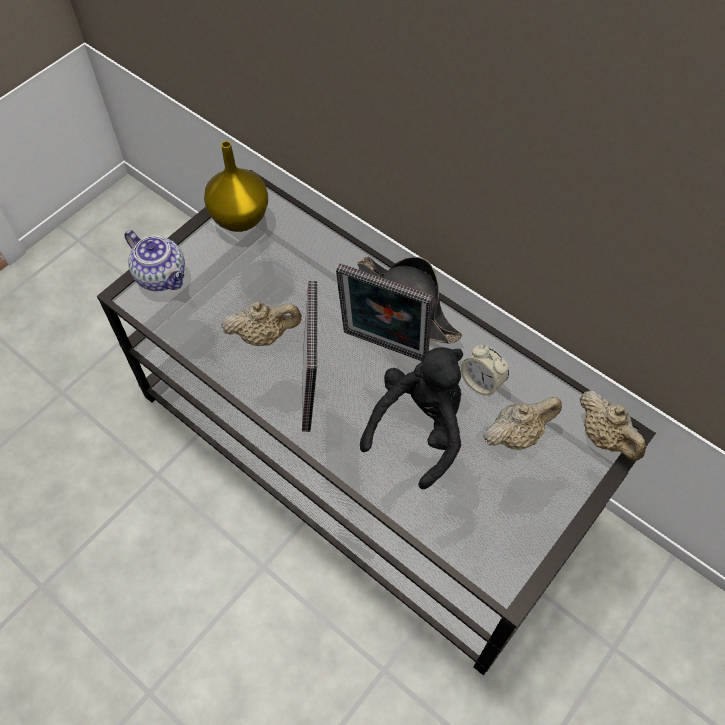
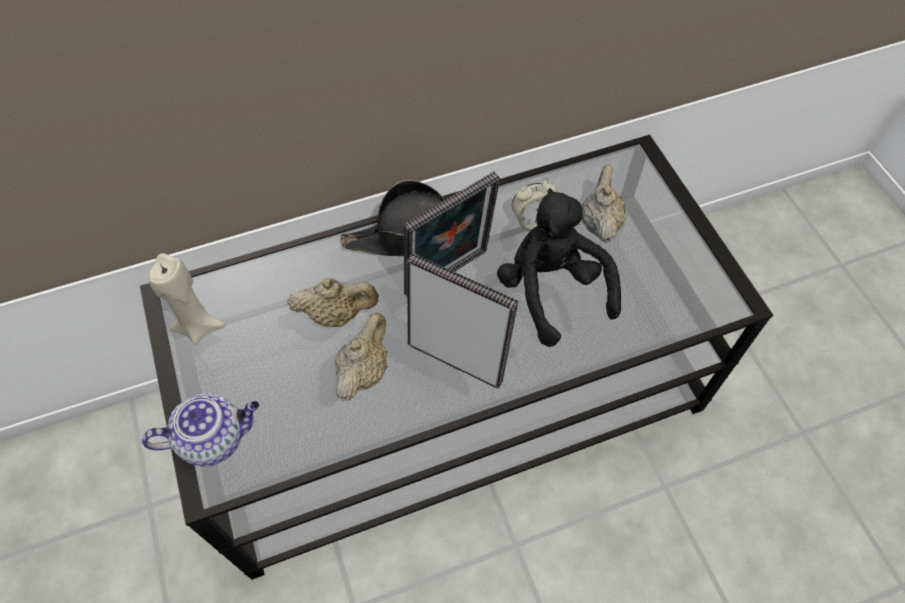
camera: 60 degrees left, 0 degrees up
(240, 219) = (199, 326): yellow vase -> beige candle
(605, 437) = (636, 167): beige teapot -> beige teapot (337, 314)

